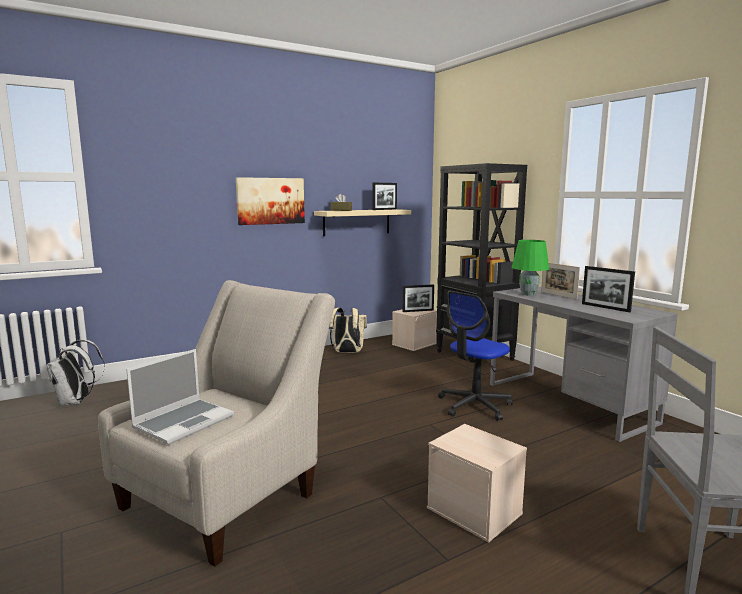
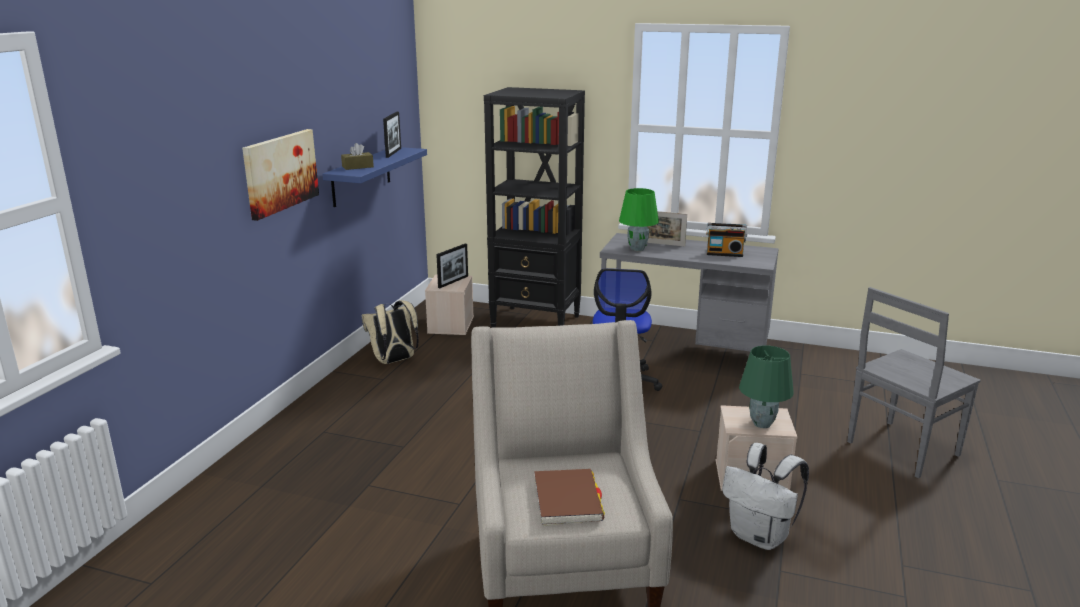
camera: 40 degrees left, 10 degrees up
(76, 402) = (157, 565): white backpack -> white backpack (760, 537)
(184, 422) = (567, 500): laptop -> brown book
(356, 222) = (361, 176): beige shelf -> blue shelf
(474, 449) = (762, 424): none -> green table lamp
(605, 307) = (724, 254): picture frame -> radio

